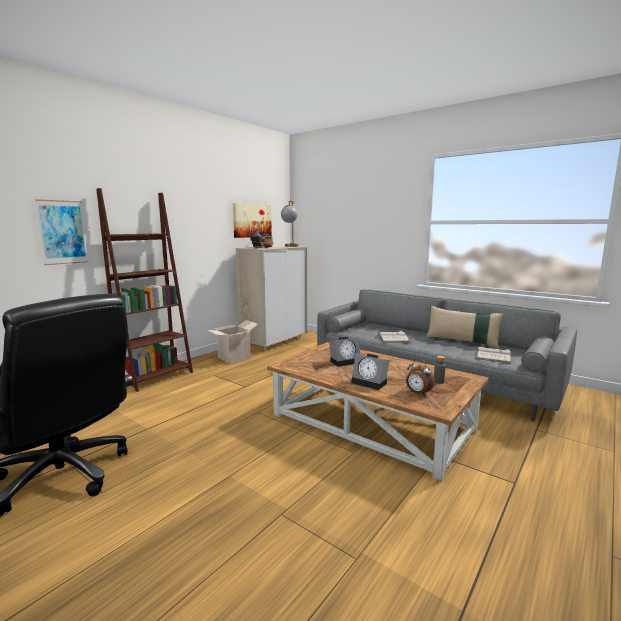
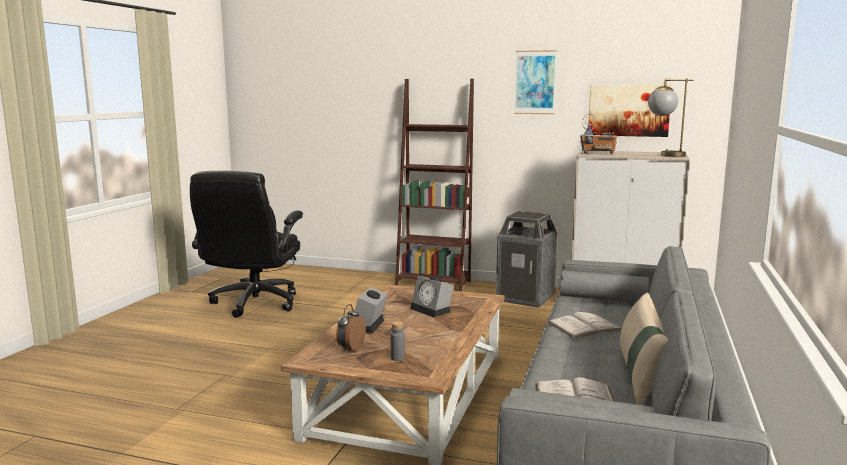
camera: 70 degrees right, 0 degrees up
(63, 232) = (378, 121): picture -> picture (535, 82)
(234, 358) = (525, 298): cardboard box -> trash can

